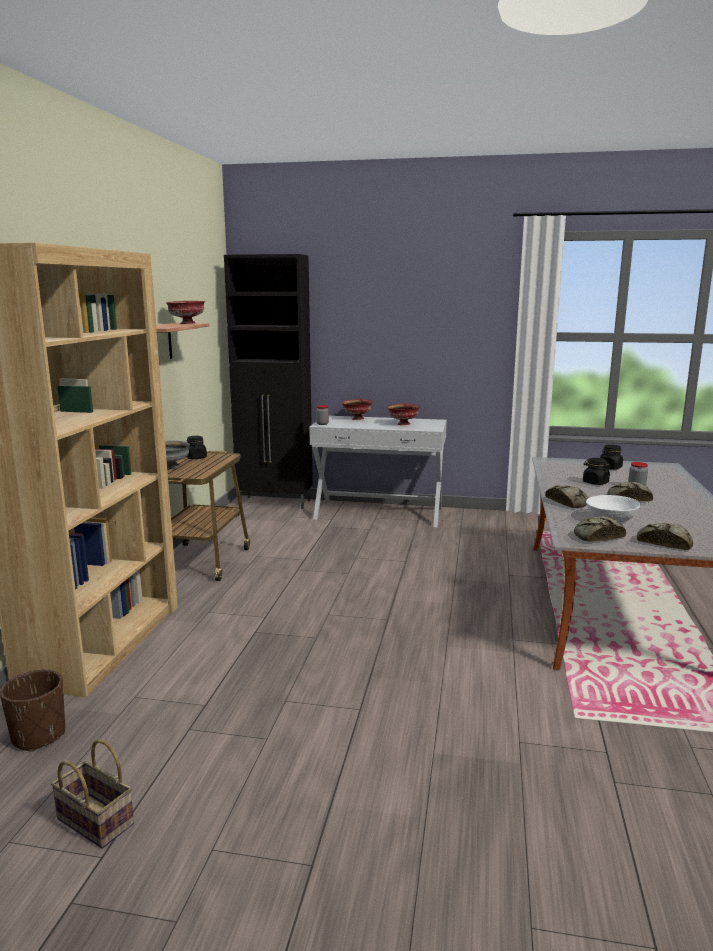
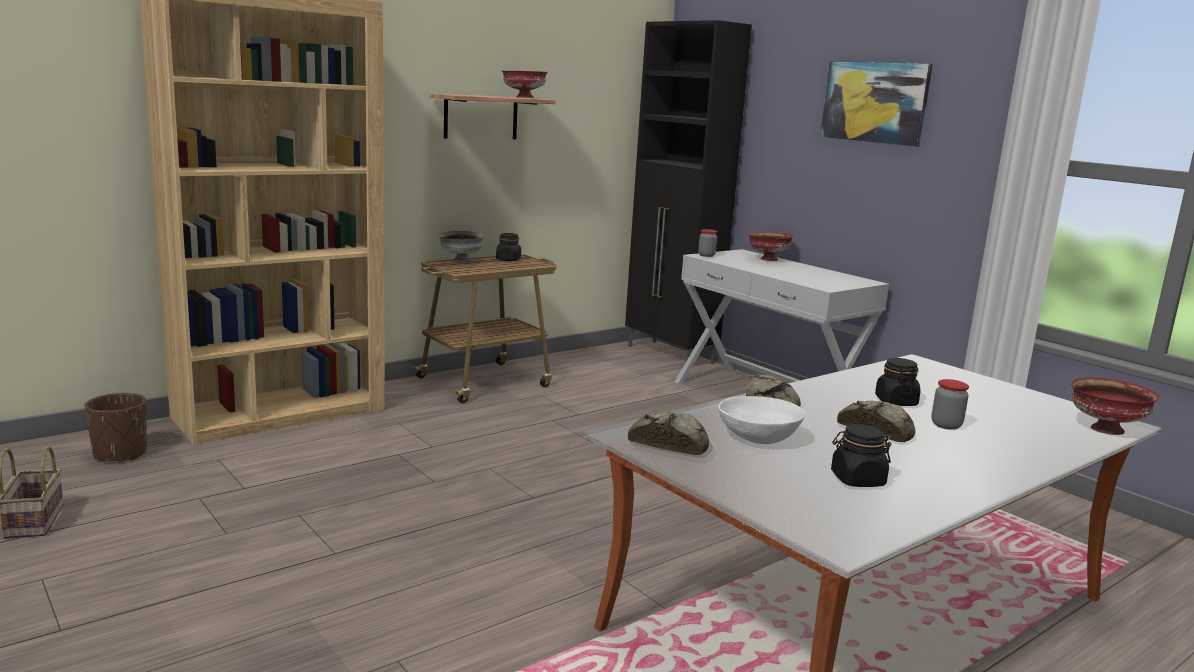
camera: 40 degrees right, 0 degrees up
(403, 424) = (806, 275): red bowl -> red bowl (1105, 430)
(418, 306) = (875, 102): none -> picture
(610, 468) = (993, 396): black jar -> black jar (857, 480)
(664, 542) = (736, 481): bread -> none

